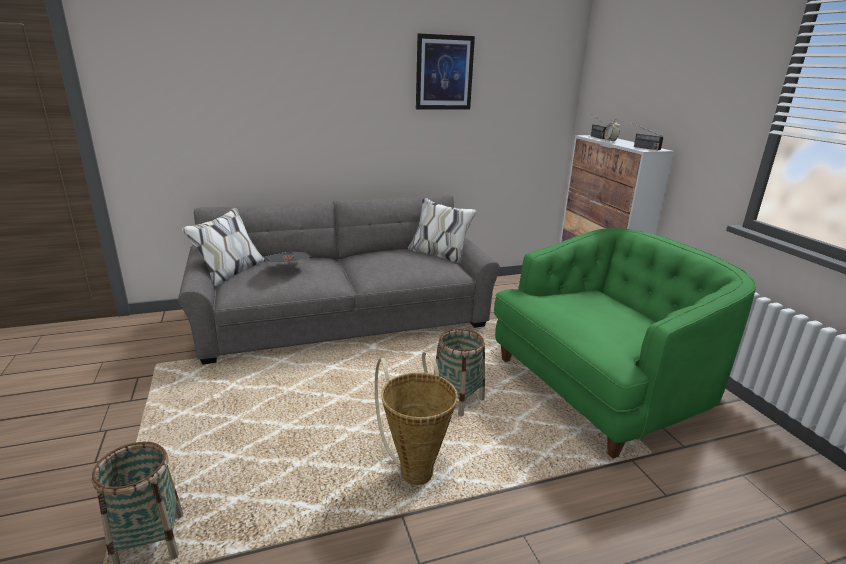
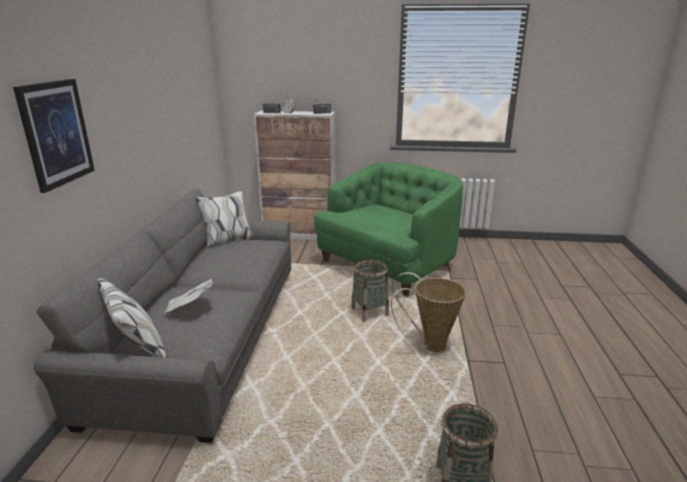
camera: 65 degrees left, 0 degrees up
(444, 73) = (164, 77): picture -> picture (56, 133)
(598, 388) = (387, 264): green armchair -> green armchair turned 45 degrees clockwise

